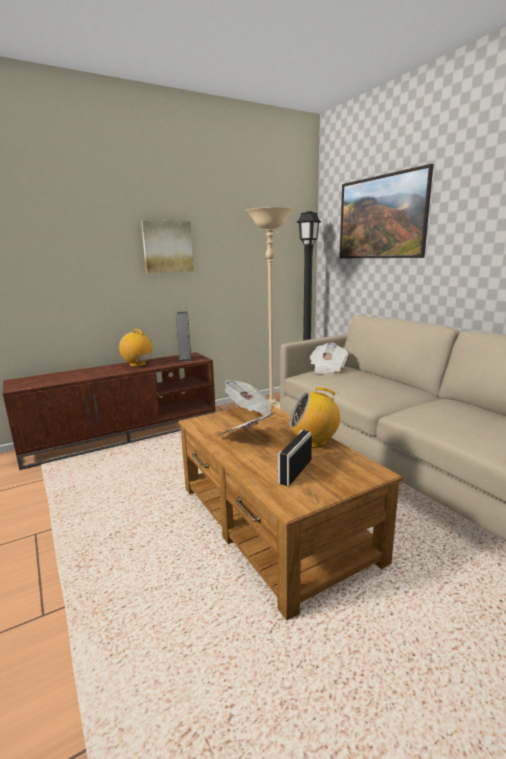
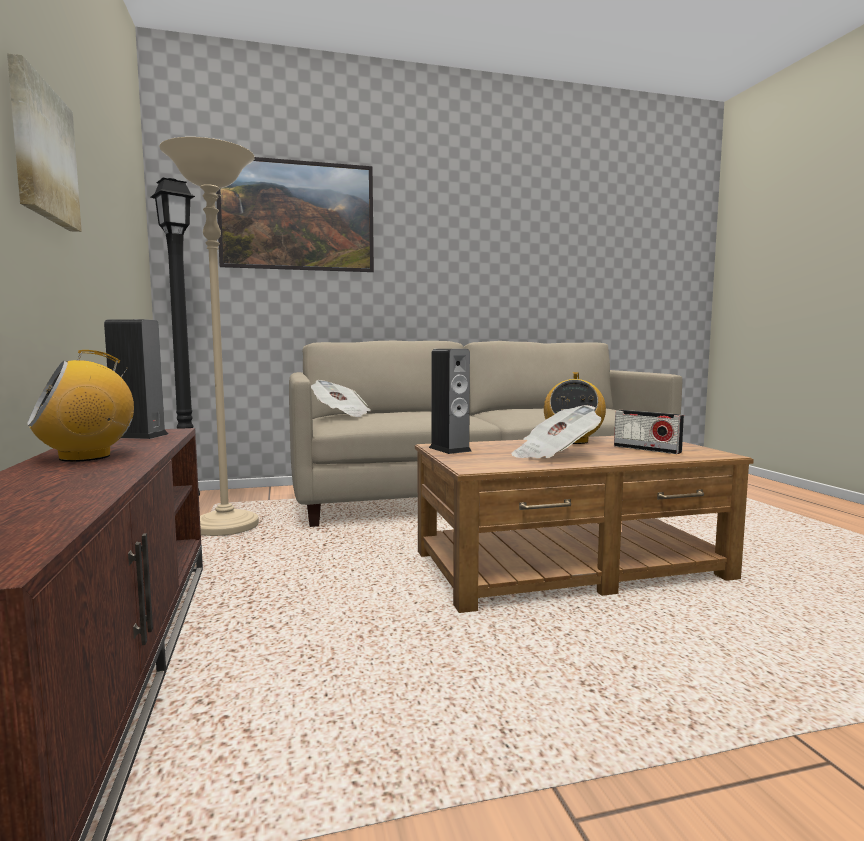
camera: 75 degrees left, 10 degrees down
(250, 410) = (449, 449): newspaper -> speaker

